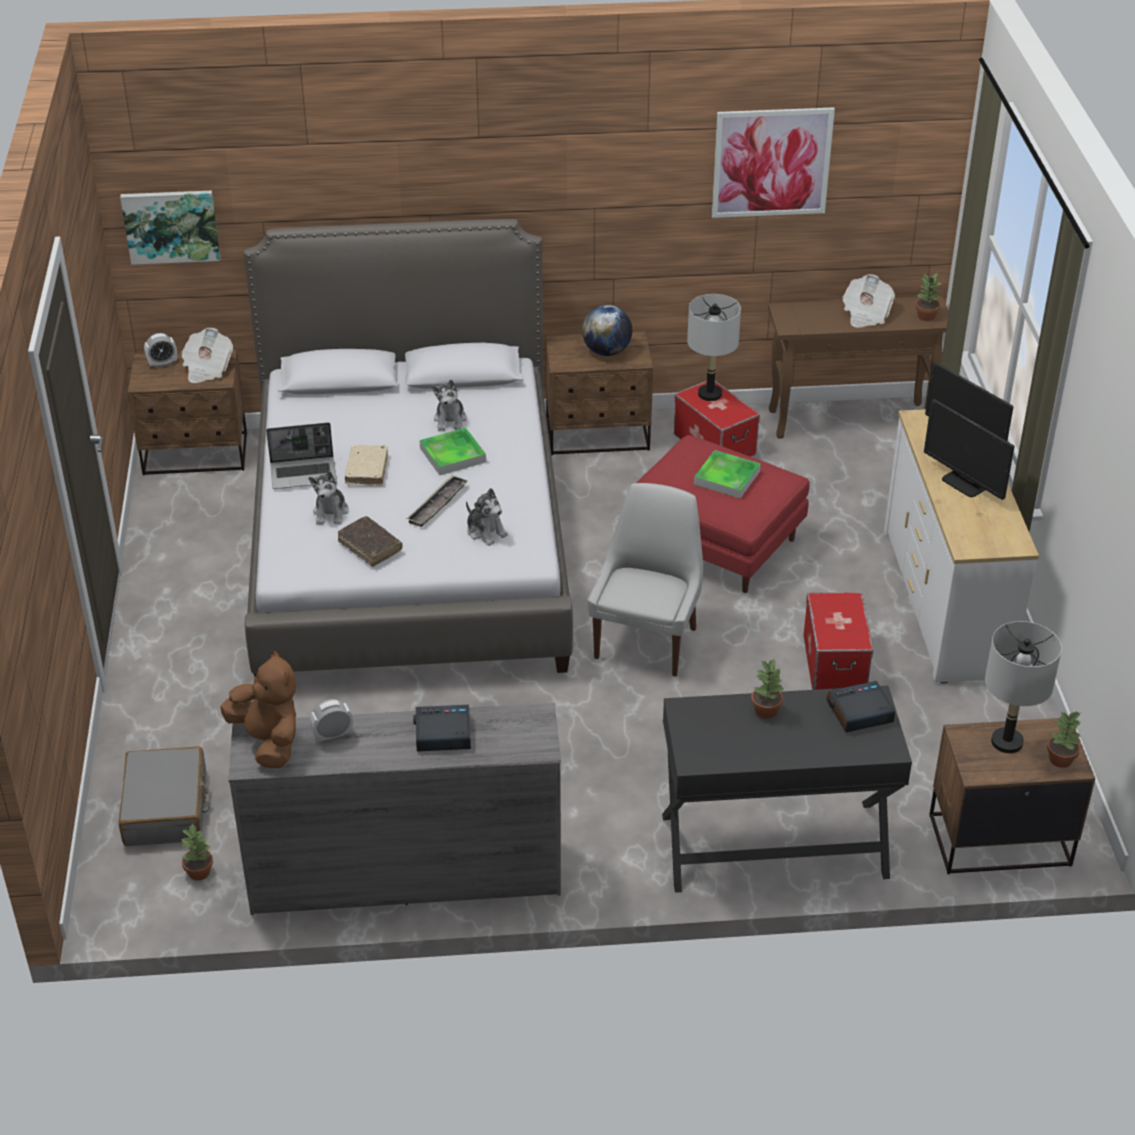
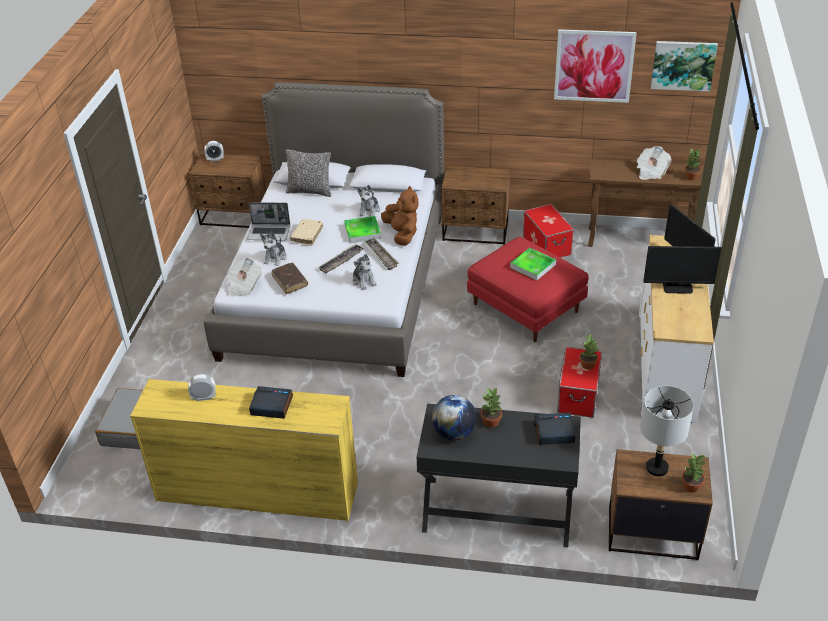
camera: 15 degrees right, 0 degrees up
(171, 225) = (221, 75): picture -> picture (683, 65)
(199, 872) = (137, 469): potted plant -> potted plant (587, 364)
(207, 369) = (239, 165): newspaper -> newspaper (243, 286)
(268, 741) = (164, 395): brown plush toy -> brown plush toy (402, 234)
(342, 399) = (310, 191): none -> pillow
(404, 875) = (257, 491): grey dresser -> yellow dresser
(497, 489) = (381, 256): none -> tray
(606, 351) = (481, 179): globe -> globe (454, 433)
(647, 640) = (461, 364): white chair -> none
(709, 394) = (546, 213): grey table lamp -> none
(964, 483) = (677, 287): monitor -> monitor turned 60 degrees counterclockwise

